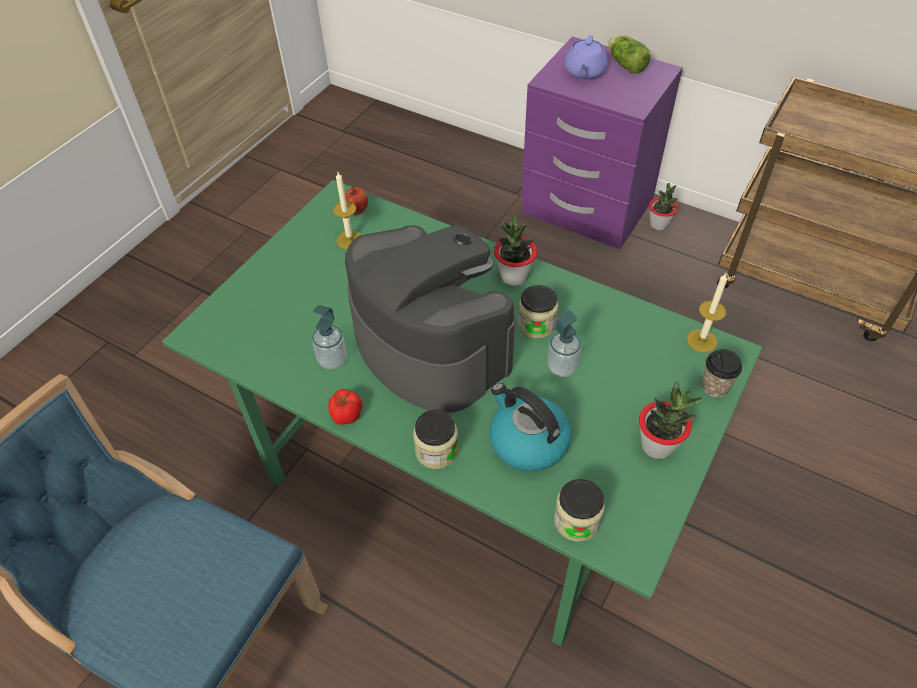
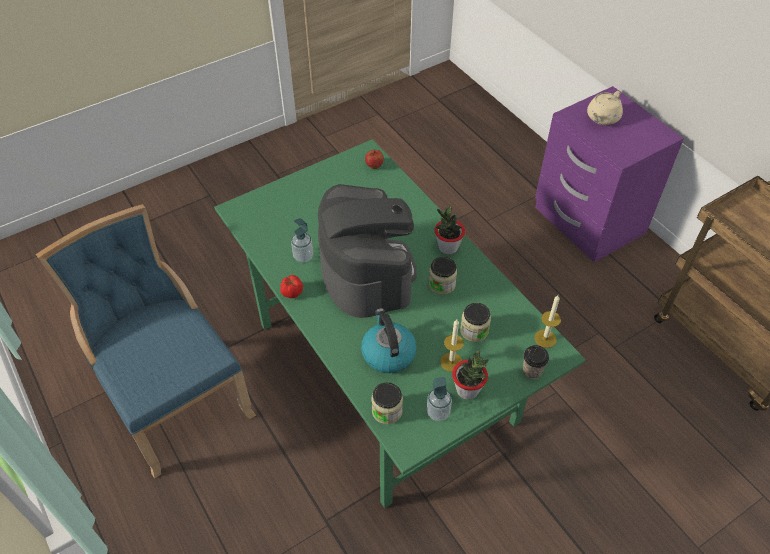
camera: 25 degrees right, 0 degrees up
(349, 240) = (358, 184): candle -> candle (451, 362)
(436, 451) = (331, 335): jar -> jar (474, 330)
(562, 367) = (440, 317): soap dispenser -> soap dispenser (438, 412)
(584, 72) = (602, 118): purple teapot -> beige teapot
(625, 64) = (638, 121): lettuce -> none
(659, 224) = (637, 255): potted plant -> none

